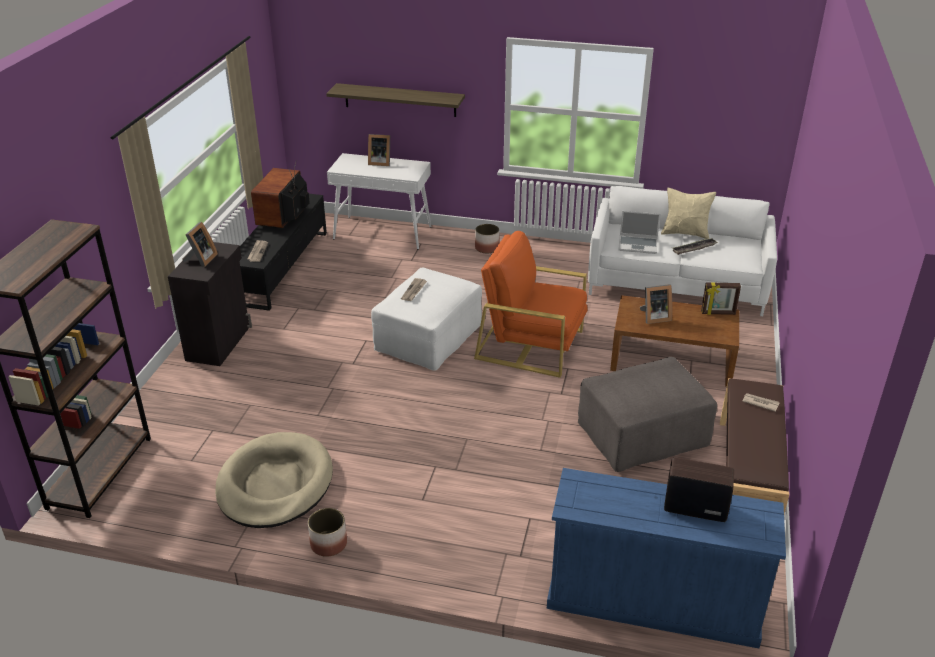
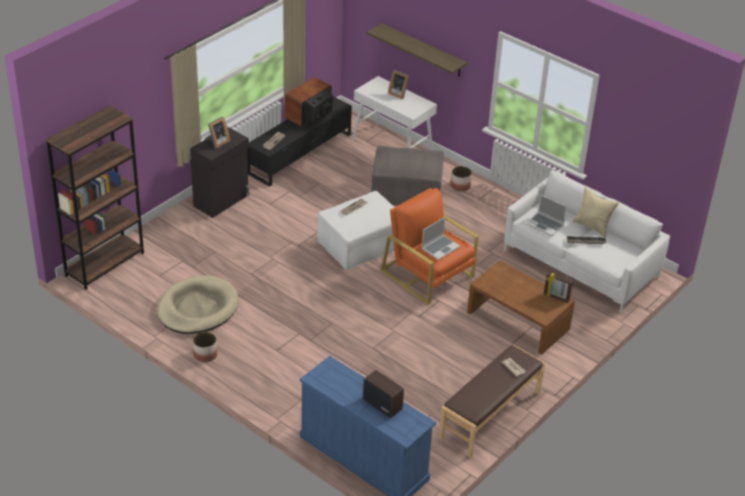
camera: 25 degrees right, 5 degrees up
(552, 301) = (440, 247): none -> laptop
(642, 434) = (448, 363): grey ottoman -> grey ottoman (406, 192)
(654, 317) = (506, 284): picture frame -> none

